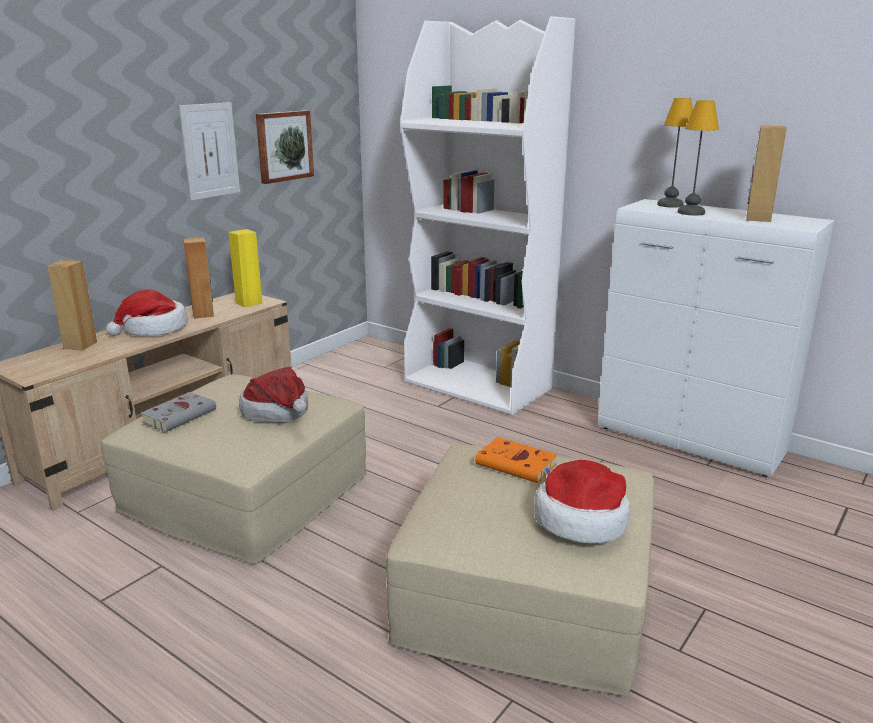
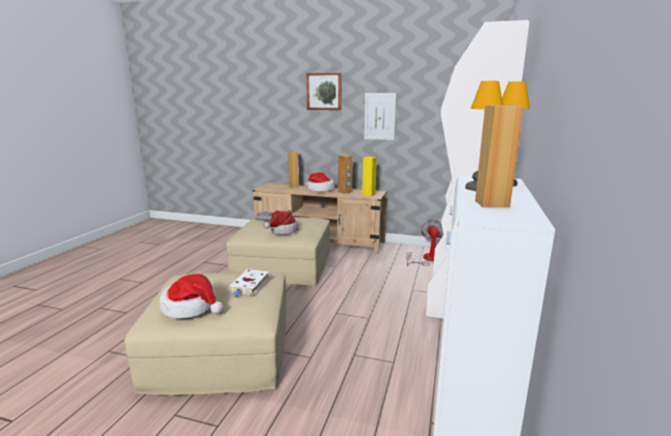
camera: 70 degrees right, 5 degrees down
(284, 146) = (430, 119): picture -> picture (324, 91)
(354, 372) = (427, 259): none -> fan
(518, 465) = (249, 285): orange book -> white book

